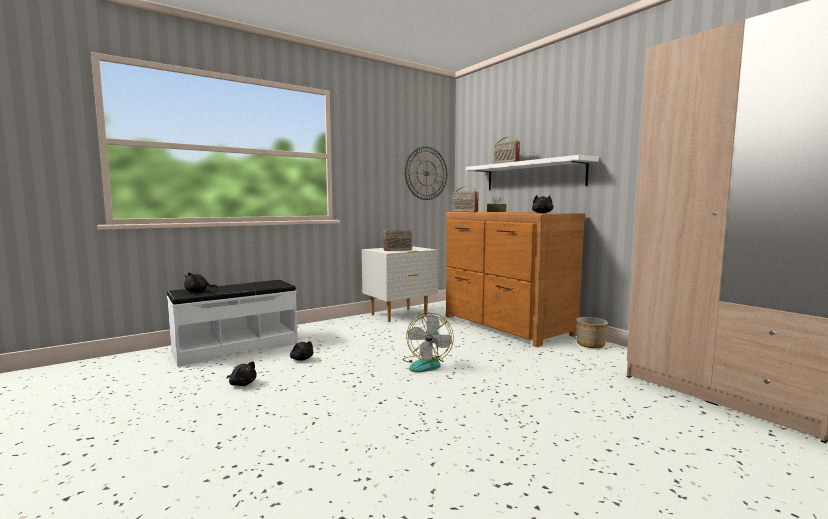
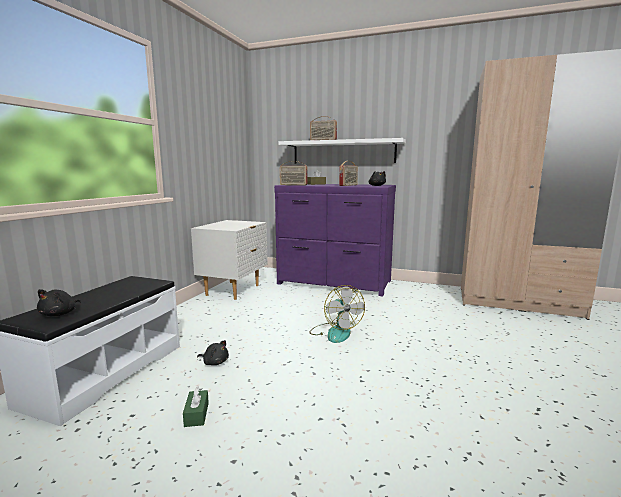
camera: 35 degrees left, 5 degrees up
(242, 384) = (196, 414): black plush toy -> green tissue box
(398, 250) = (234, 226): radio -> radio (348, 185)
(426, 173) = (232, 145): wall clock -> none
(505, 325) = (334, 283): brown dresser -> purple dresser
(591, 344) = (408, 286): planter -> none

